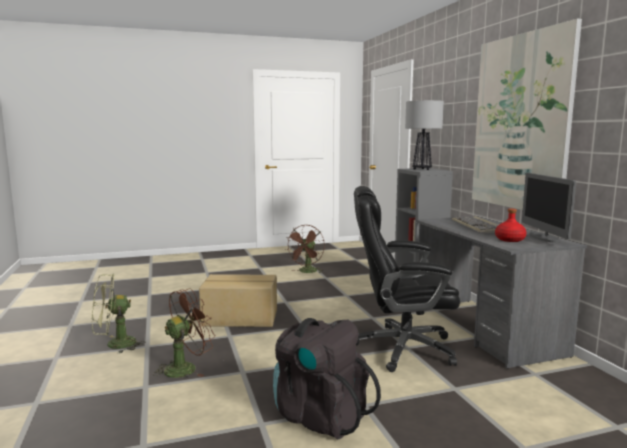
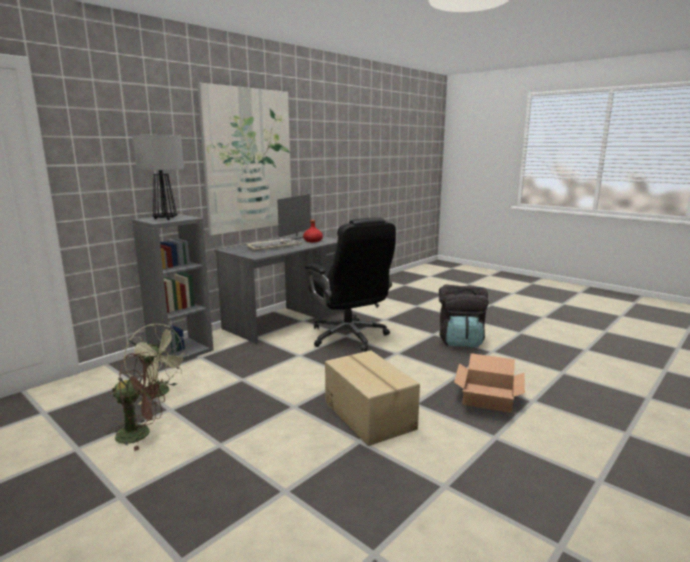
camera: 120 degrees left, 5 degrees up
(114, 345) = (525, 459): green fan -> green fan (160, 393)
(186, 368) = (489, 397): brown fan -> cardboard box
(543, 237) = (296, 237): monitor -> monitor turned 150 degrees clockwise

